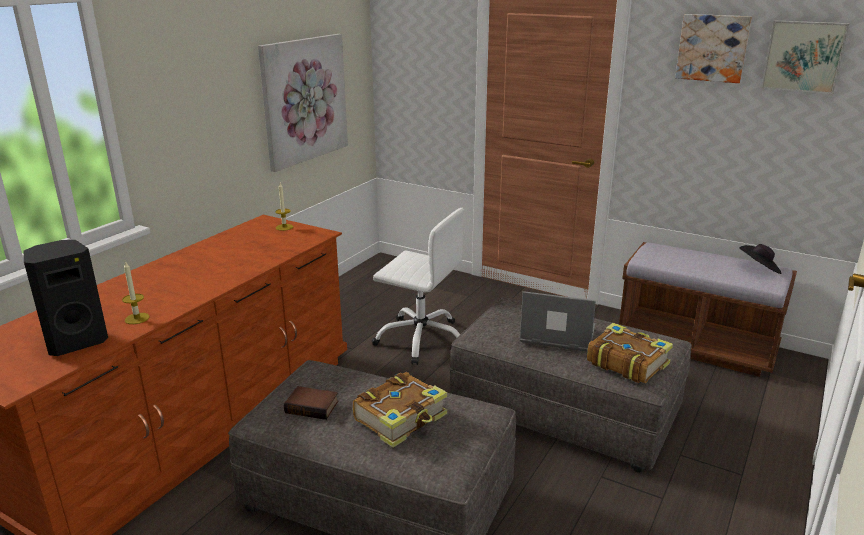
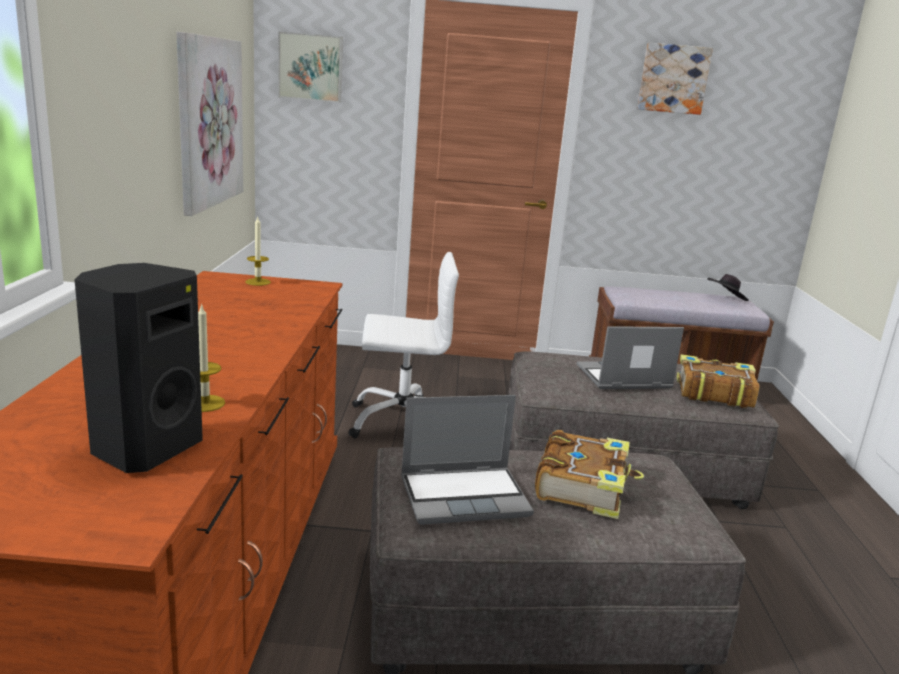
camera: 30 degrees left, 5 degrees down
(313, 406) = (465, 496): book -> laptop
(803, 56) = (755, 89): picture -> picture (310, 67)

